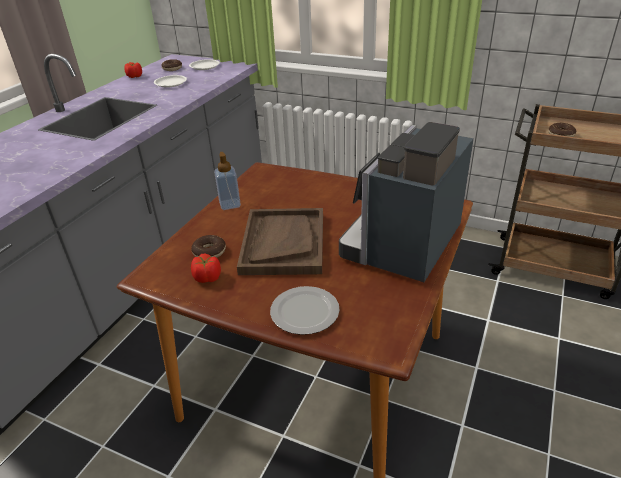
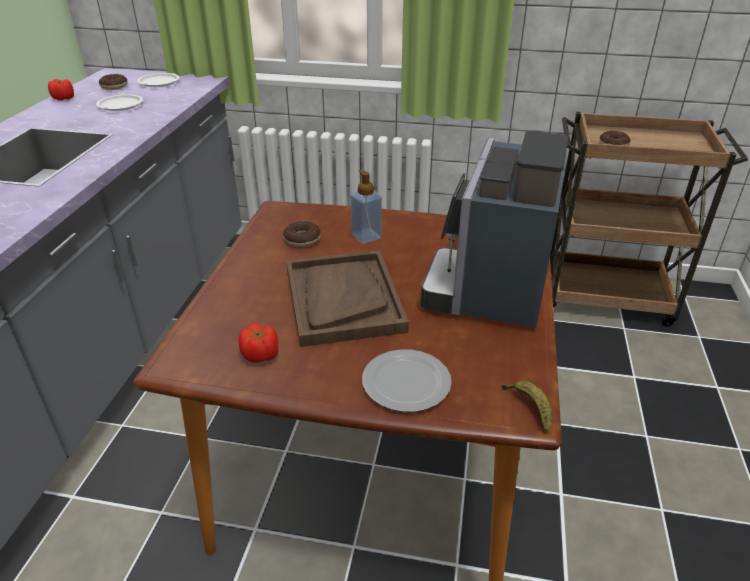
camera: 15 degrees left, 0 degrees up
(209, 252) = (249, 321): donut -> donut (302, 239)
(230, 204) = (252, 257): soap dispenser -> soap dispenser (366, 236)
(392, 344) = (529, 408): none -> banana

